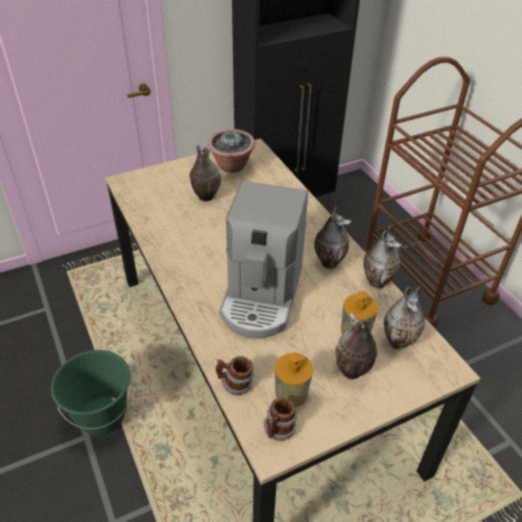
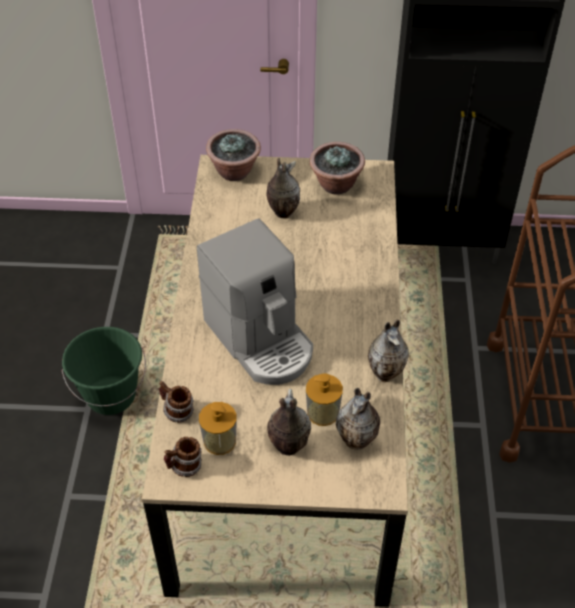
camera: 30 degrees right, 5 degrees up
(144, 181) = (234, 172): none -> potted plant
(261, 295) = (261, 340): coffee machine -> coffee machine turned 75 degrees counterclockwise
(329, 262) = (353, 332): vase -> none

